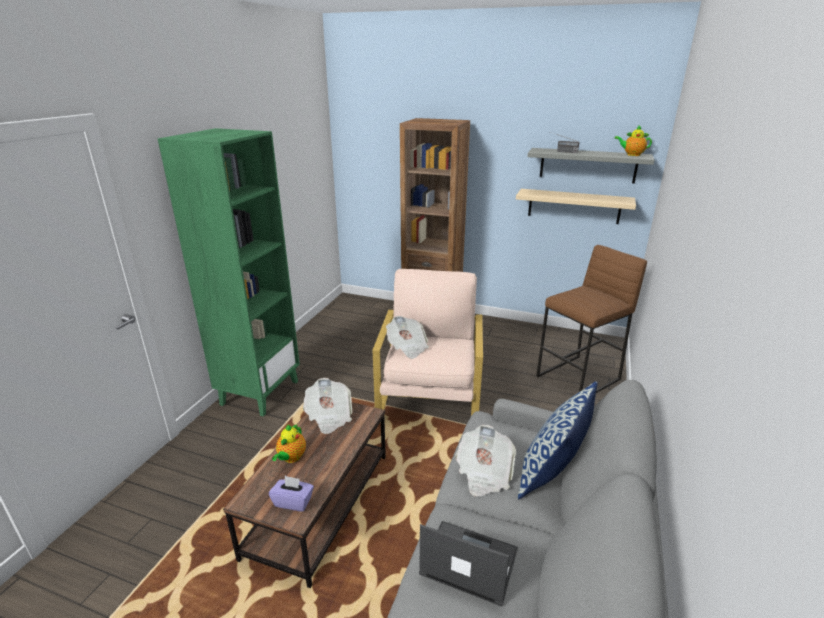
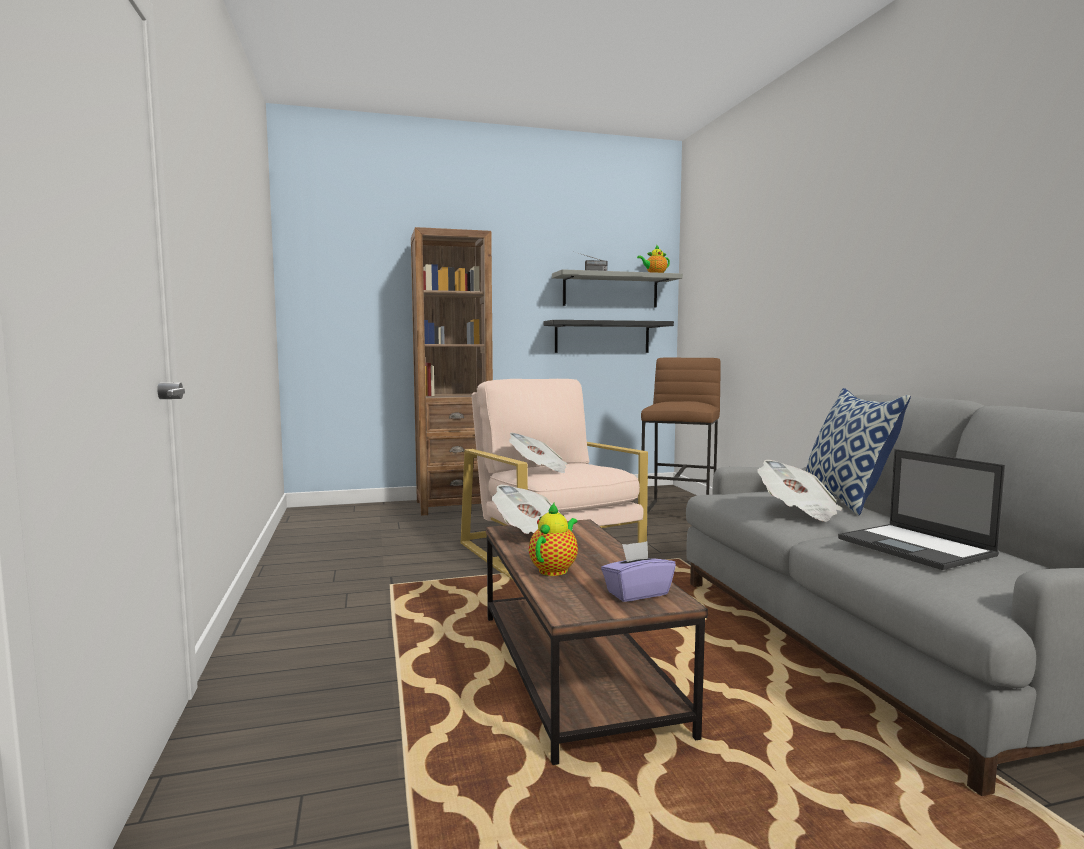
camera: 35 degrees left, 20 degrees down
(260, 392) = (296, 608): green bookcase -> none
(291, 458) = (555, 569): teapot -> teapot turned 135 degrees counterclockwise
(468, 561) = (916, 547): laptop -> laptop turned 105 degrees counterclockwise
(574, 206) = (602, 337): beige shelf -> black shelf

